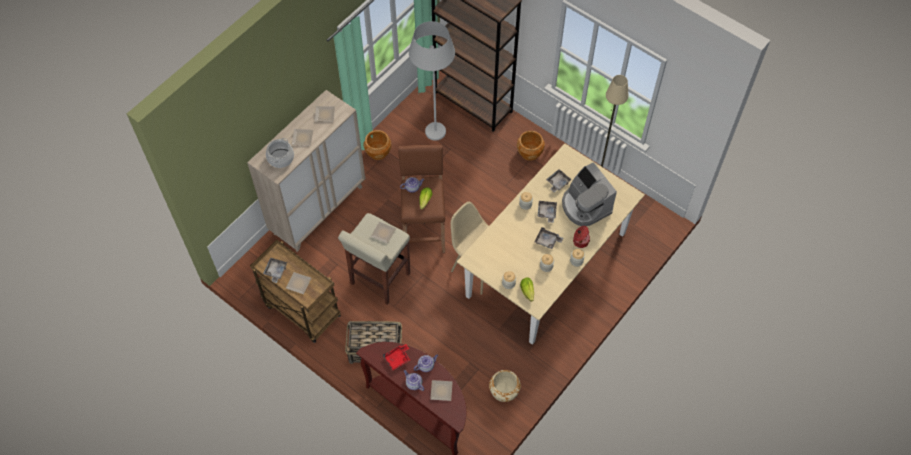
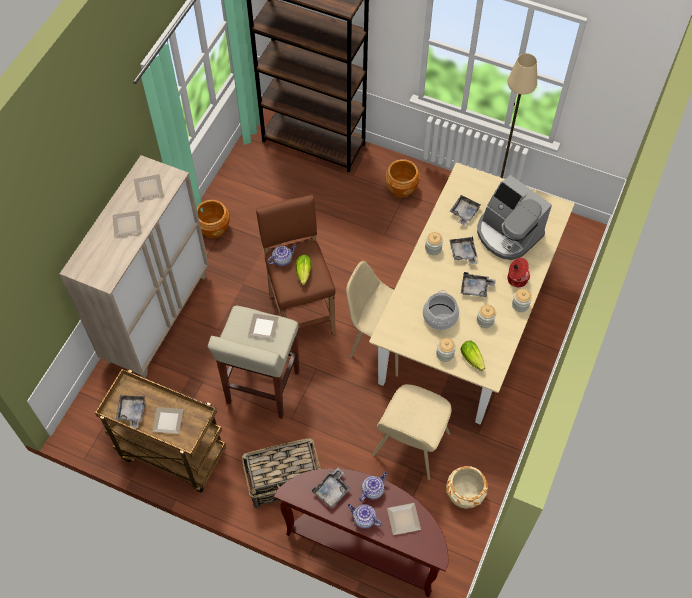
camera: 15 degrees left, 0 degrees up
(281, 158) = (105, 258): cooking pot -> cooking pot (440, 316)
(397, 359) = (332, 490): red tray -> grey tray
(433, 122) = (272, 177): white floor lamp -> none
(475, 347) = (410, 446): none -> beige chair

